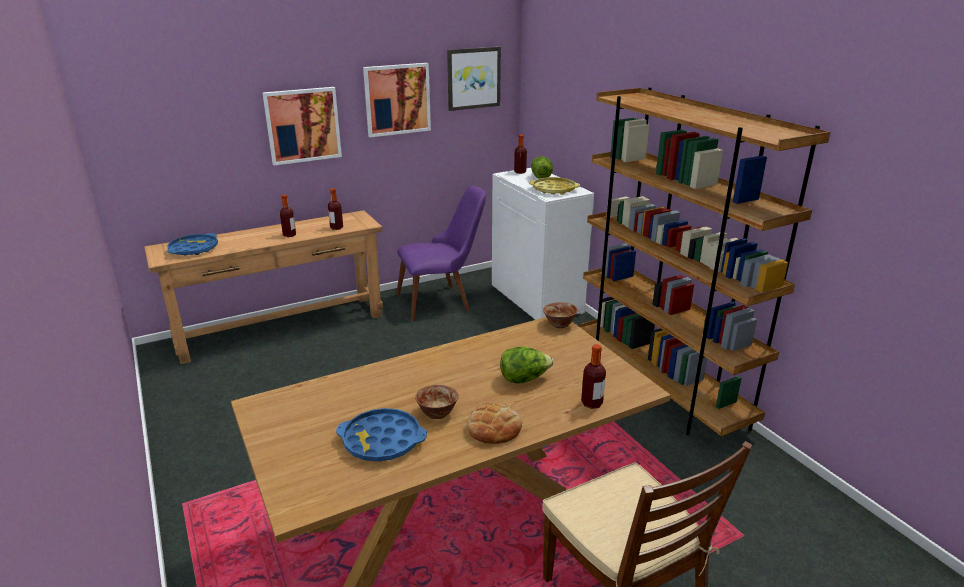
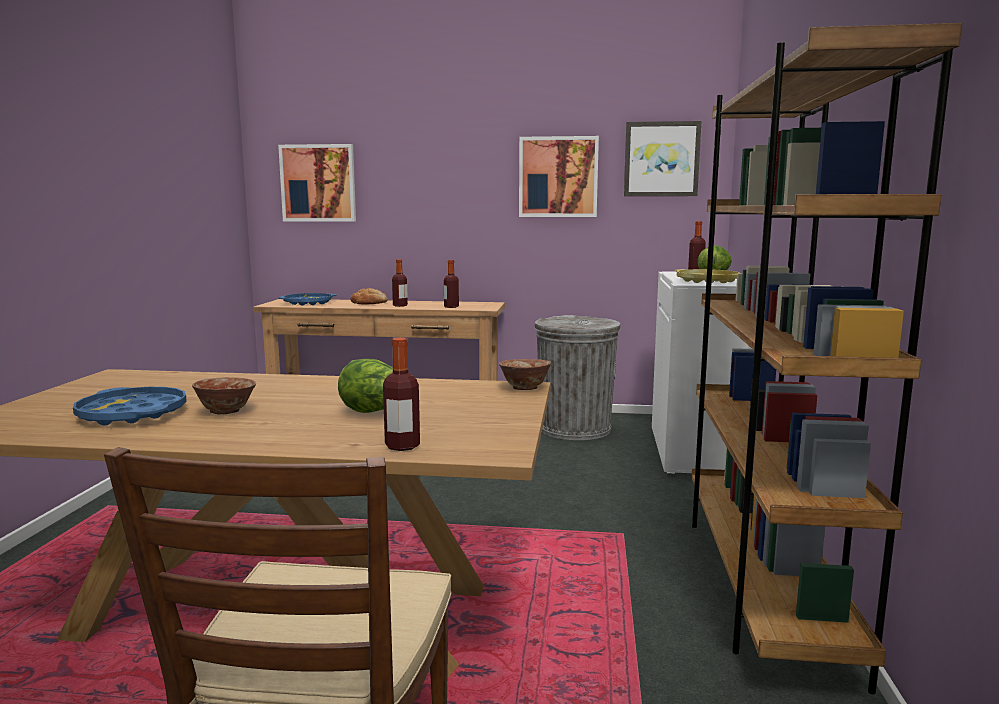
camera: 35 degrees right, 15 degrees down
(303, 125) = (447, 196): picture -> picture (318, 183)
(442, 300) = (575, 429): purple chair -> grey trash can
(494, 428) = (246, 434): bread -> bread (369, 302)

